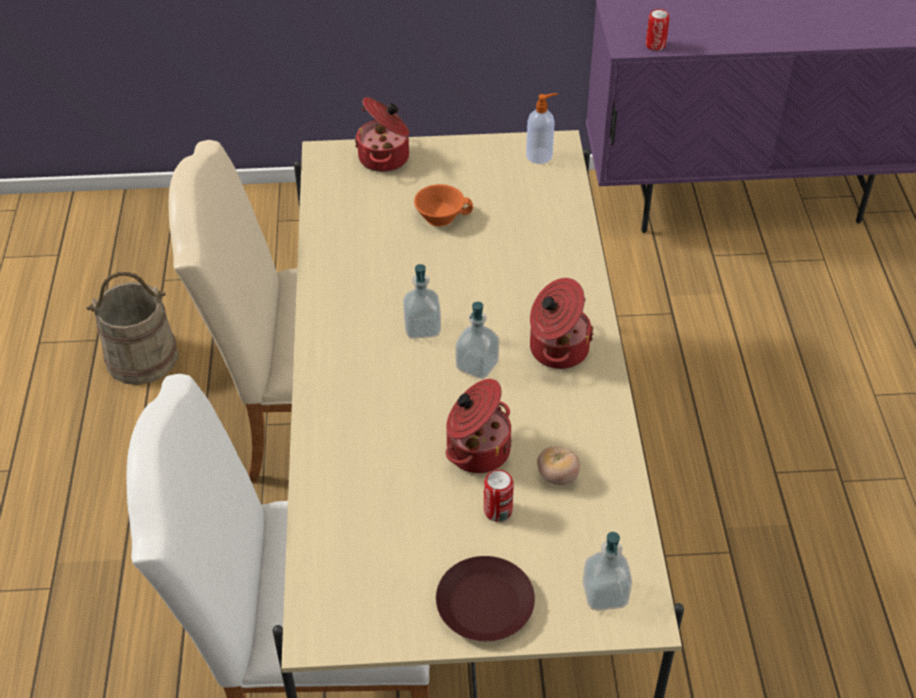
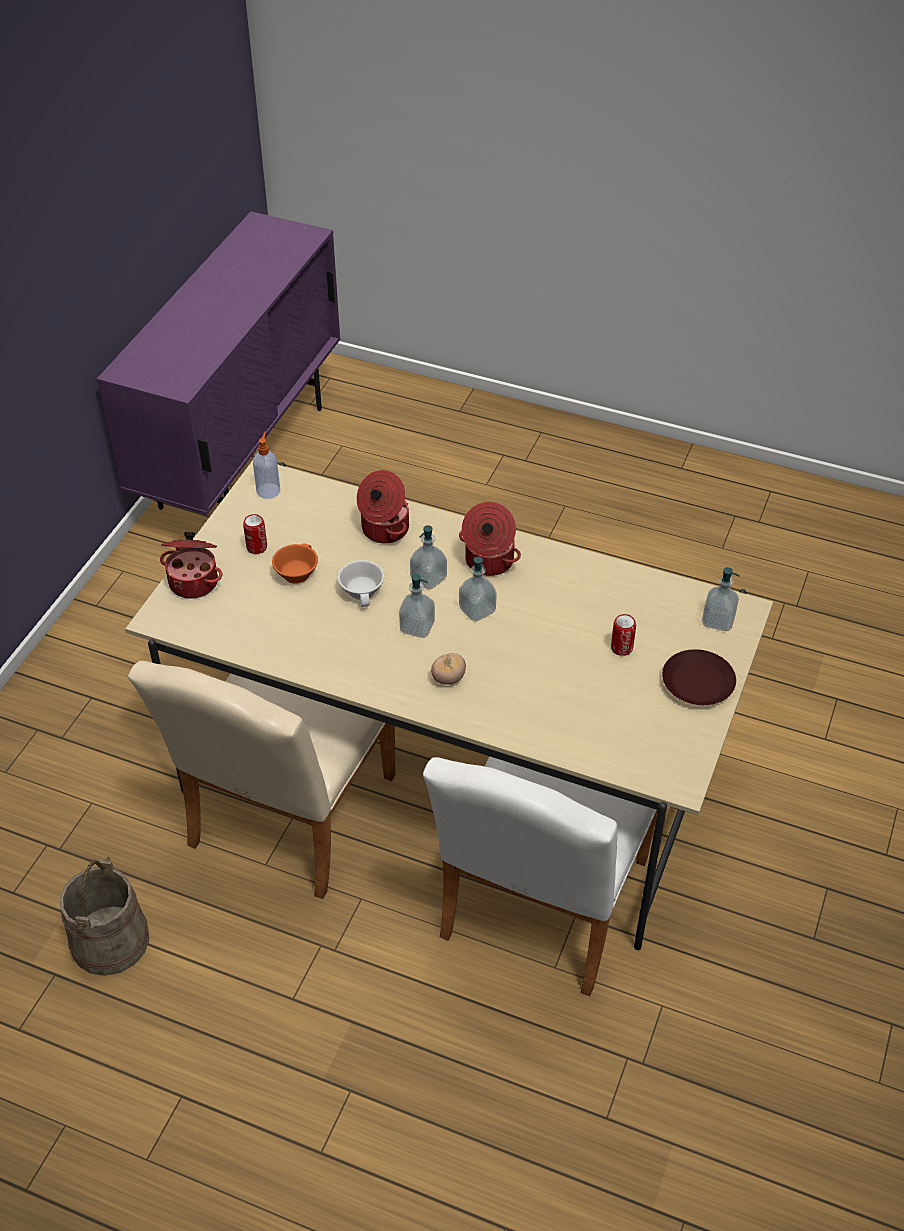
camera: 65 degrees left, 0 degrees up
(447, 271) = (363, 591): none -> white cup
(476, 449) = (559, 639): cooking pot -> cooking pot (384, 529)
(498, 311) = (428, 579): none -> soap dispenser
(557, 476) = (608, 606): tomato -> tomato (448, 678)
(655, 45) = (194, 373): can -> can (257, 547)

